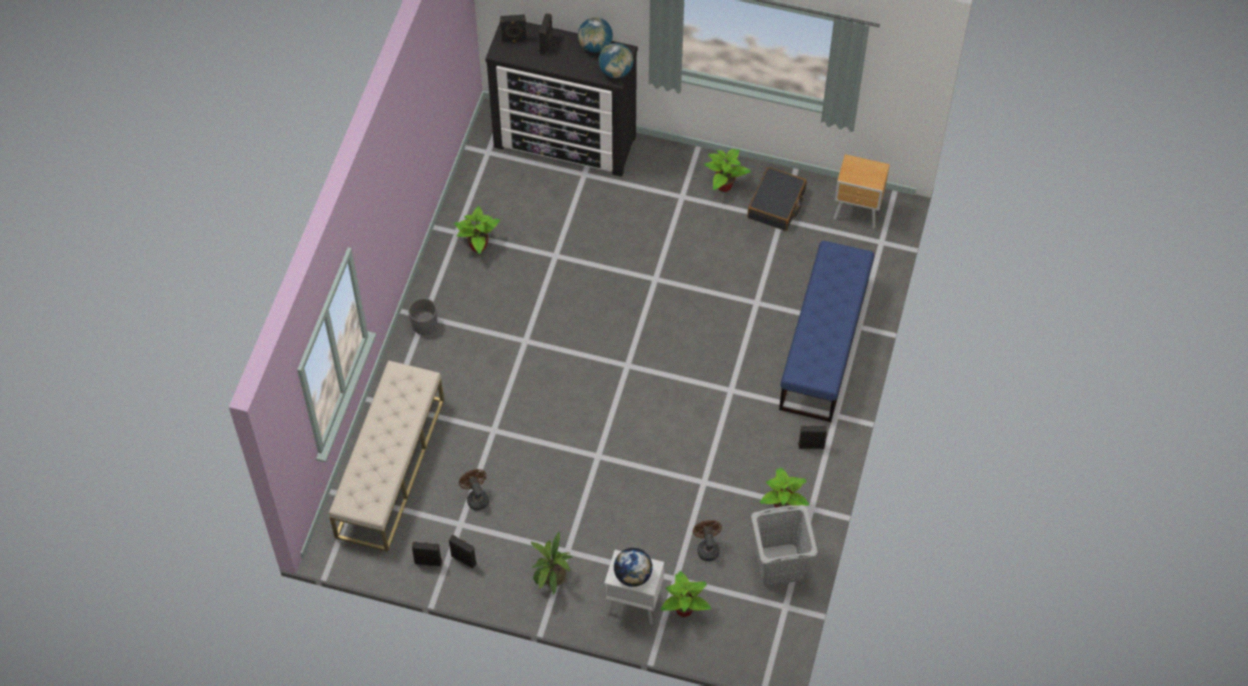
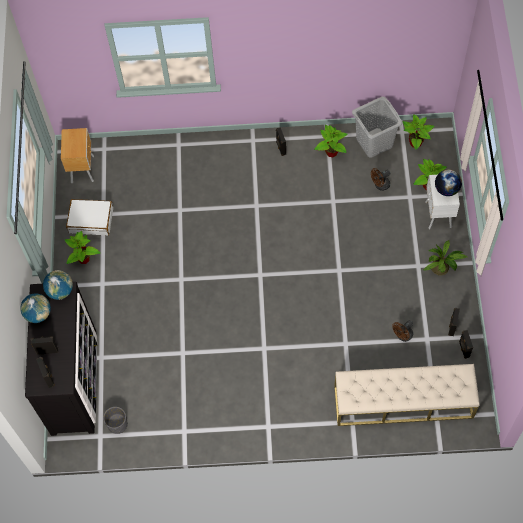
camera: 105 degrees left, 5 degrees up
(424, 324) = (275, 424): grey planter -> grey planter (117, 424)
(478, 246) = (192, 411): potted plant -> potted plant (415, 143)
(776, 204) = (91, 220): black suitcase -> white suitcase
(824, 345) = (200, 161): blue bench -> none

